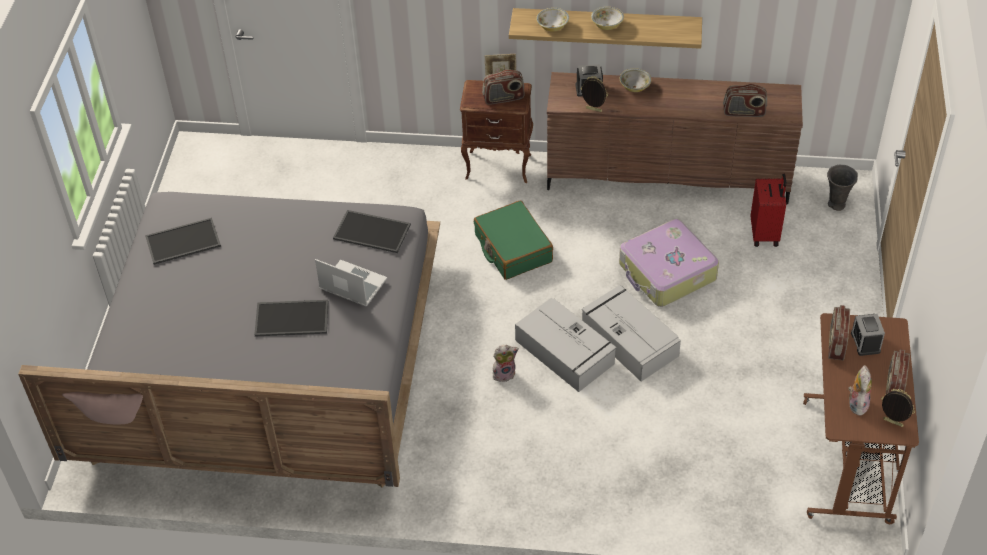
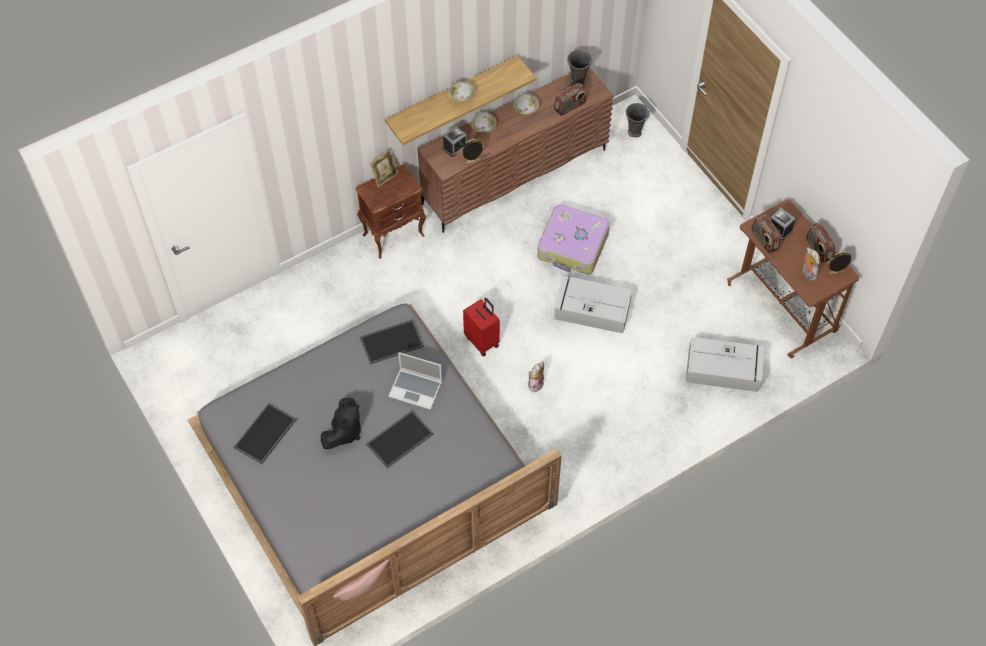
camera: 40 degrees left, 10 degrees up
(249, 282) = (344, 432): none -> black plush toy
(352, 285) = (416, 389): laptop -> laptop turned 150 degrees counterclockwise
(503, 98) = (396, 186): radio -> none
(512, 248) = (459, 291): green suitcase -> none
(552, 26) = (426, 119): bowl -> bowl (525, 109)
(565, 353) = (560, 344): grey storage box -> grey storage box (724, 370)
(765, 234) = (609, 180): red suitcase -> red suitcase (482, 341)
(775, 95) = (578, 82): none -> grey vase

